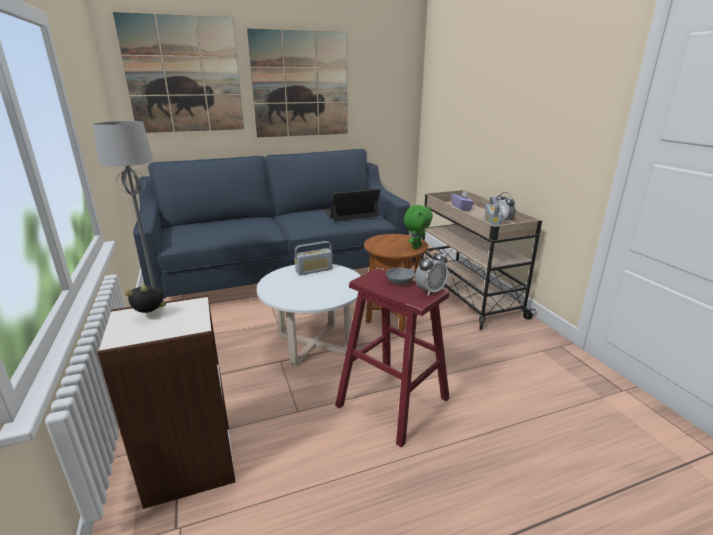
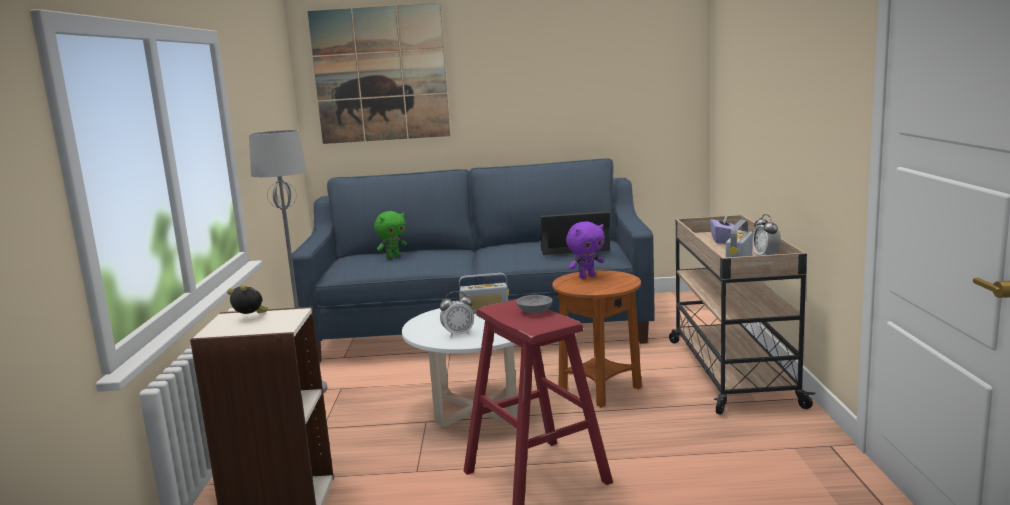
camera: 20 degrees right, 10 degrees down
(301, 85) = (526, 77): picture -> none
(385, 240) = (586, 277): none -> purple plush toy
(416, 247) = (620, 286): green plush toy -> green plush toy (393, 257)
(430, 291) = (559, 321): alarm clock -> alarm clock (458, 334)

